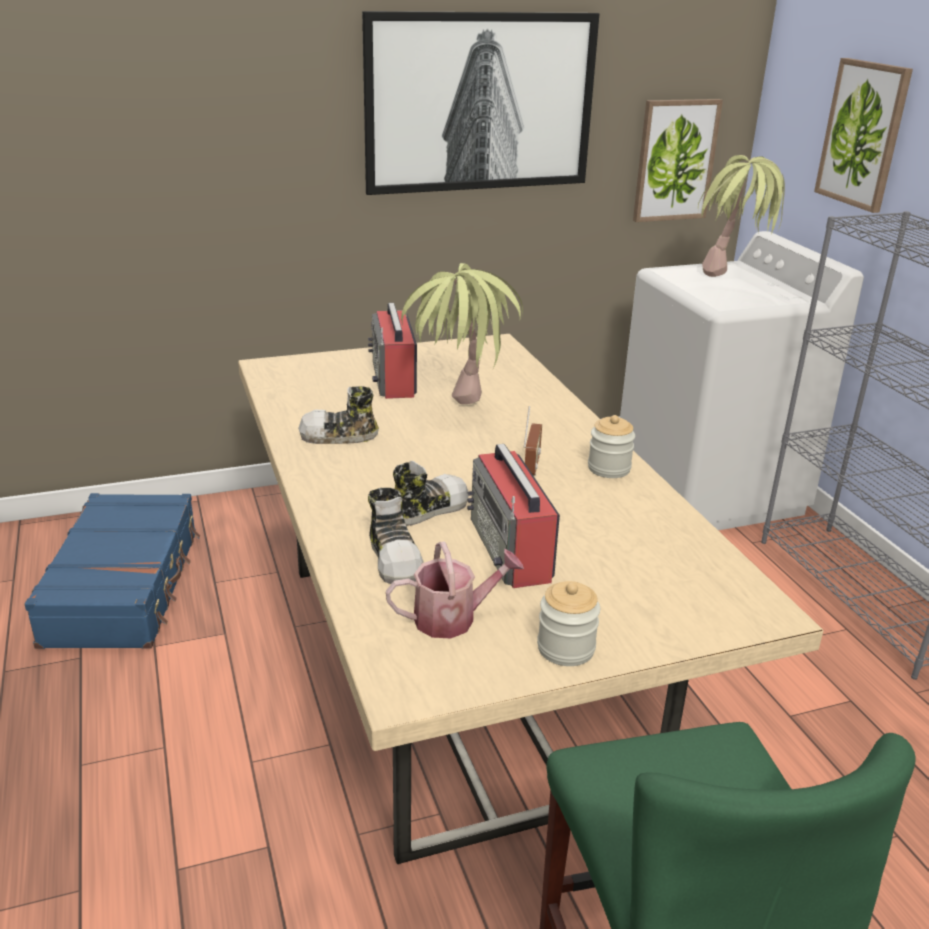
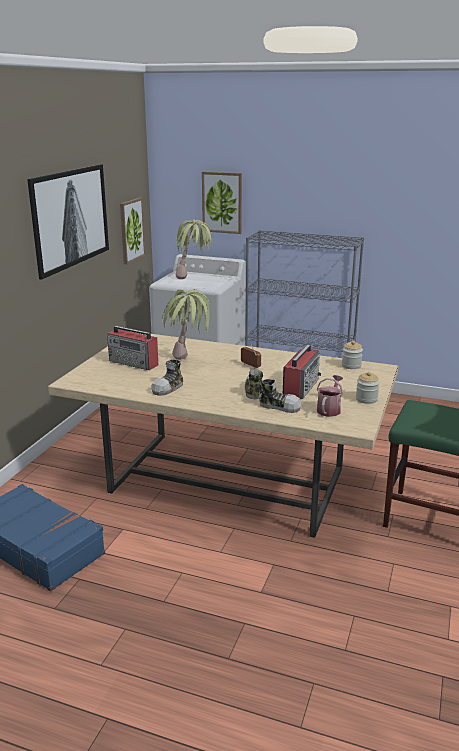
camera: 50 degrees left, 5 degrees down
(511, 550) = (301, 388): radio -> radio turned 90 degrees counterclockwise
(609, 468) = (270, 355): jar -> jar (351, 366)

